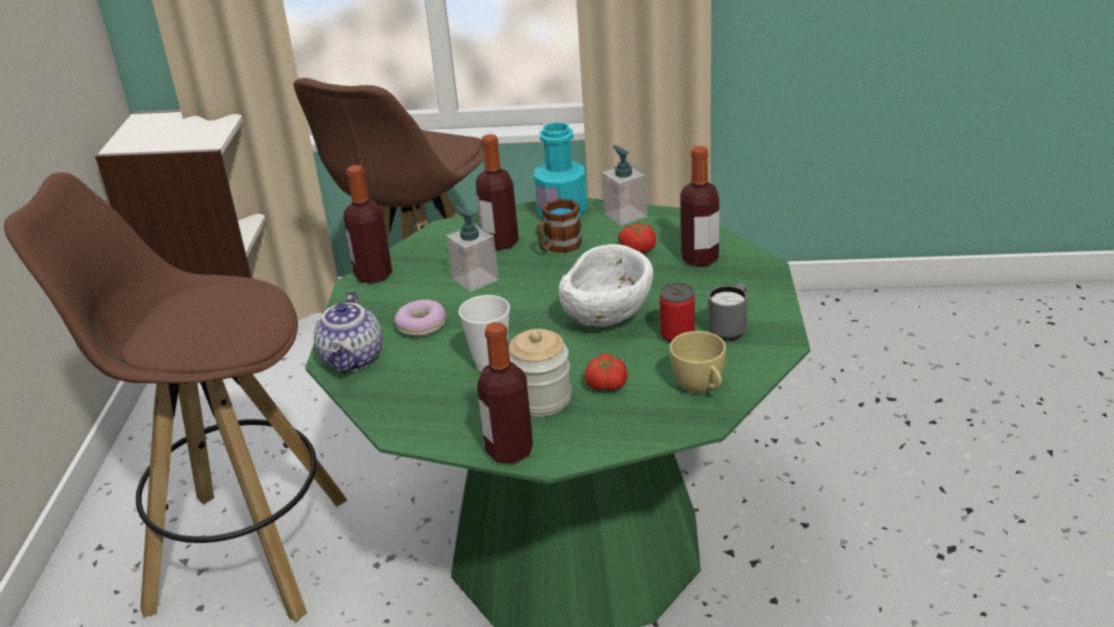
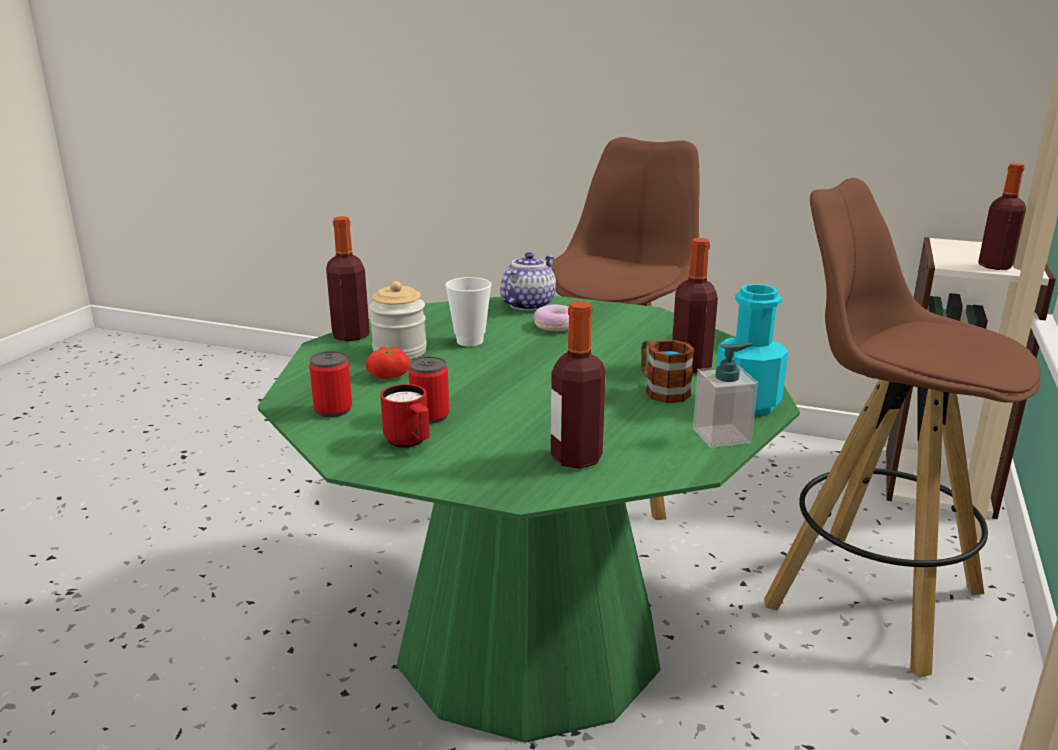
camera: 105 degrees right, 10 degrees down
(354, 359) = (527, 304): teapot -> teapot turned 105 degrees clockwise
(373, 275) = (659, 317): bottle -> bottle (995, 266)
(475, 279) = (620, 350): soap dispenser -> none
(607, 320) = (491, 391): white bowl -> none
(638, 248) = (629, 429): tomato -> none
(701, 388) = (333, 410): yellow cup -> can
(730, 329) = (410, 443): grey mug -> red mug

